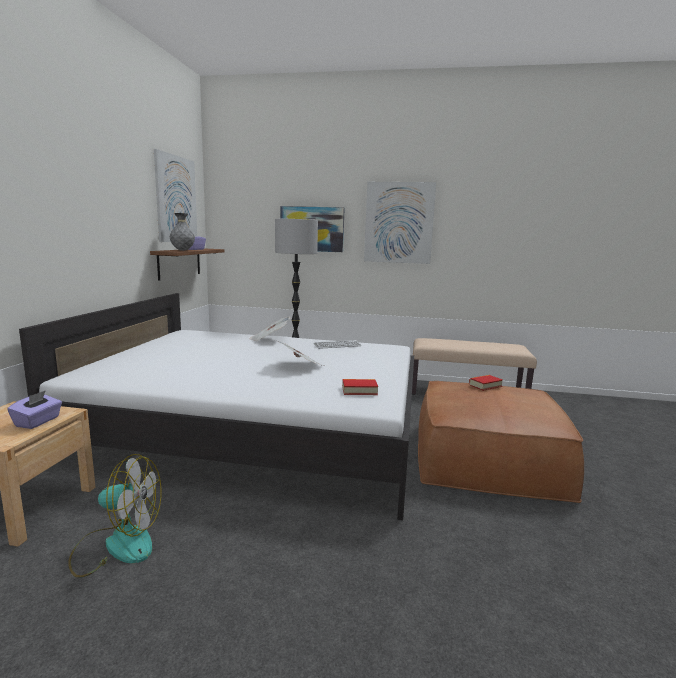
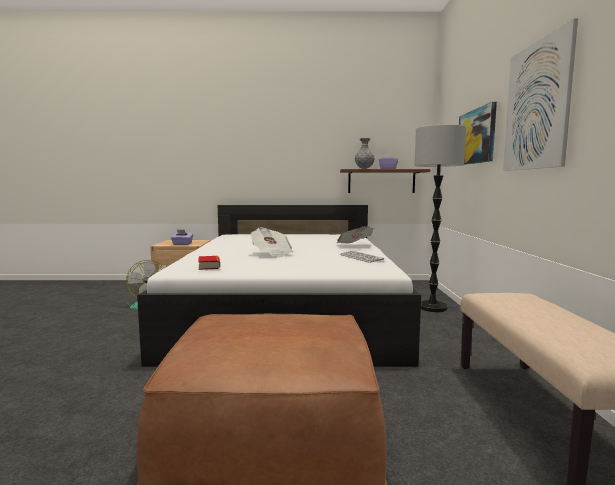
camera: 80 degrees right, 5 degrees down
(176, 199) = (383, 128): picture -> none
(485, 385) = (326, 331): book -> none

